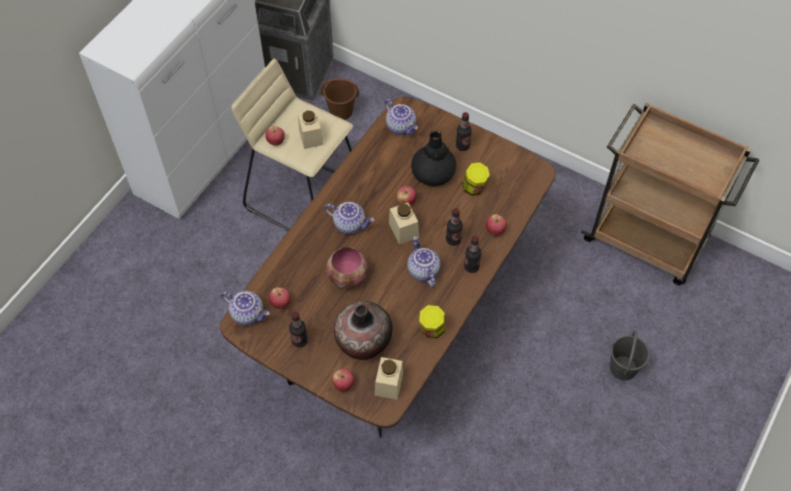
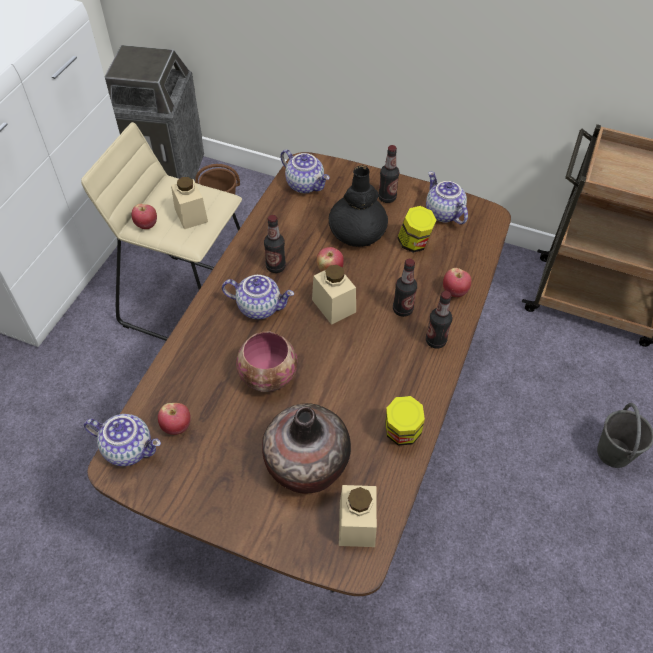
camera: 10 degrees left, 5 degrees down
(299, 340) = (211, 477): bottle -> bottle (275, 267)
(344, 384) = (289, 536): apple -> none
(422, 271) = (370, 354): teapot -> teapot (443, 213)

